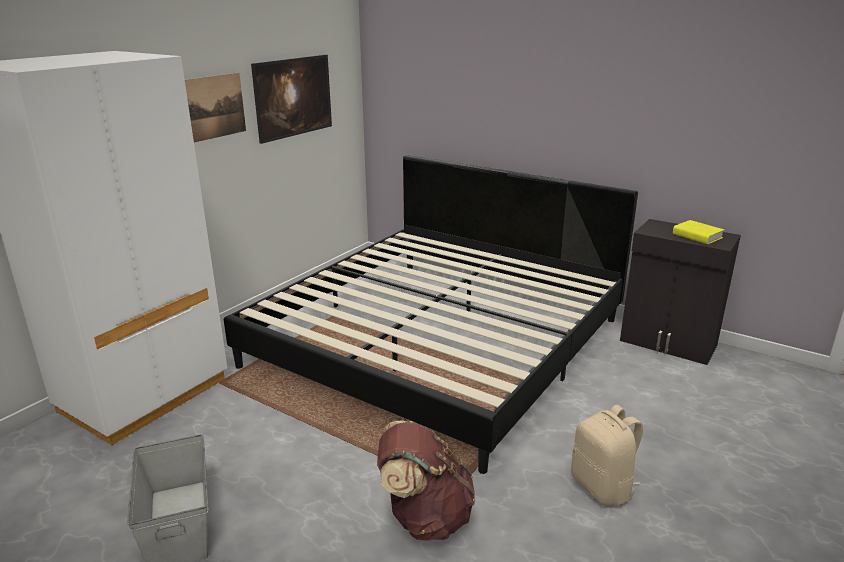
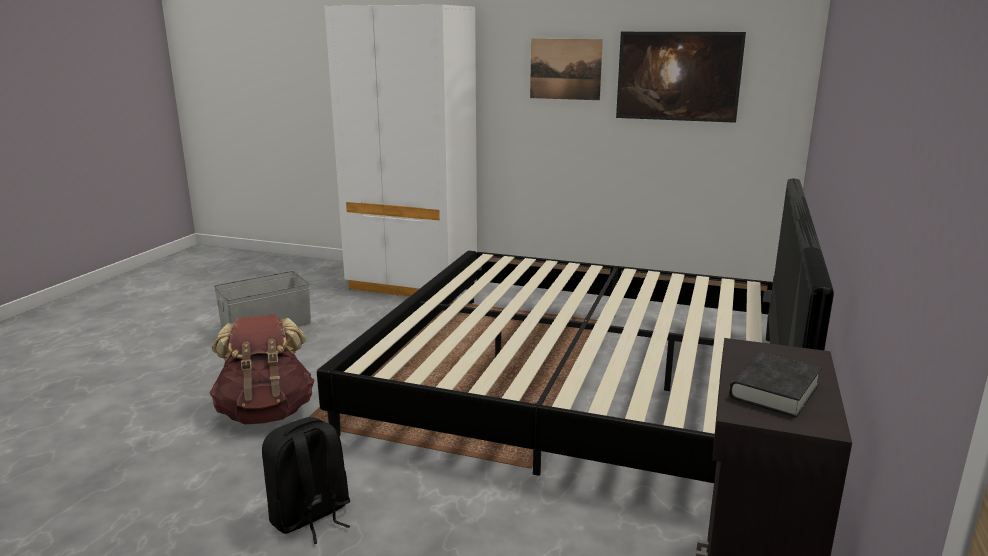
camera: 75 degrees right, 5 degrees down
(603, 487) = (310, 516): beige backpack -> black backpack
(697, 236) = (774, 391): yellow book -> black book

